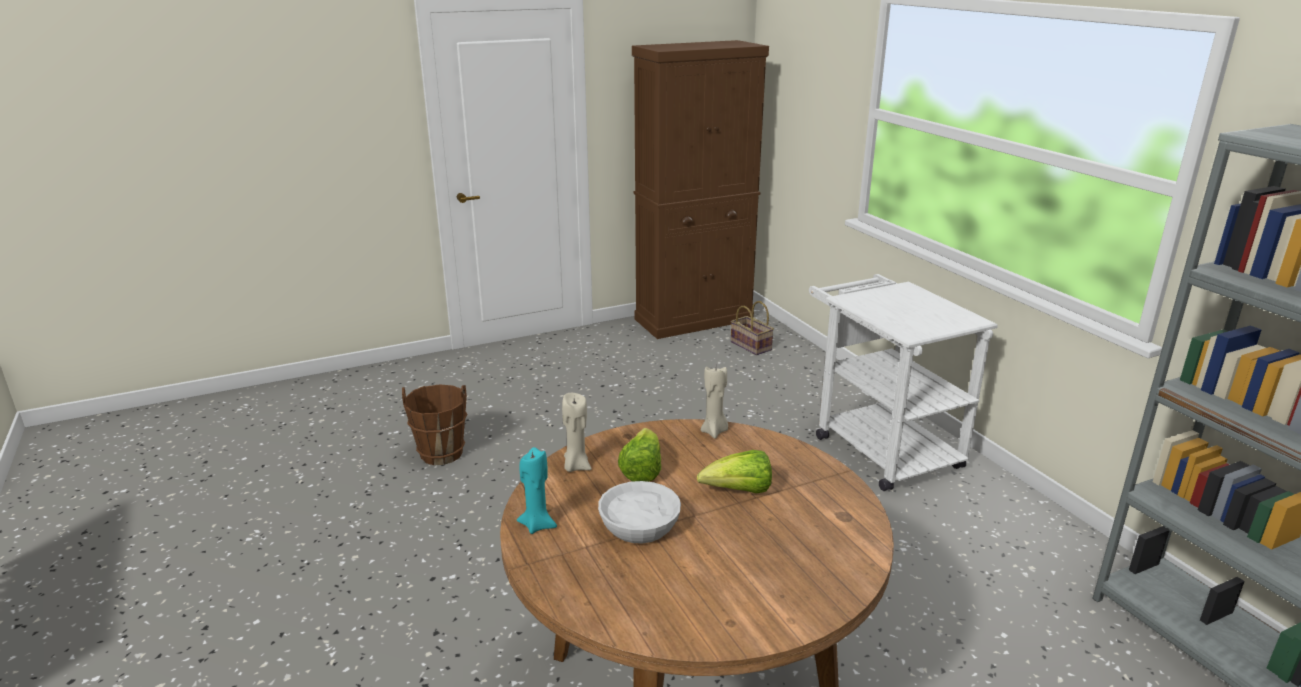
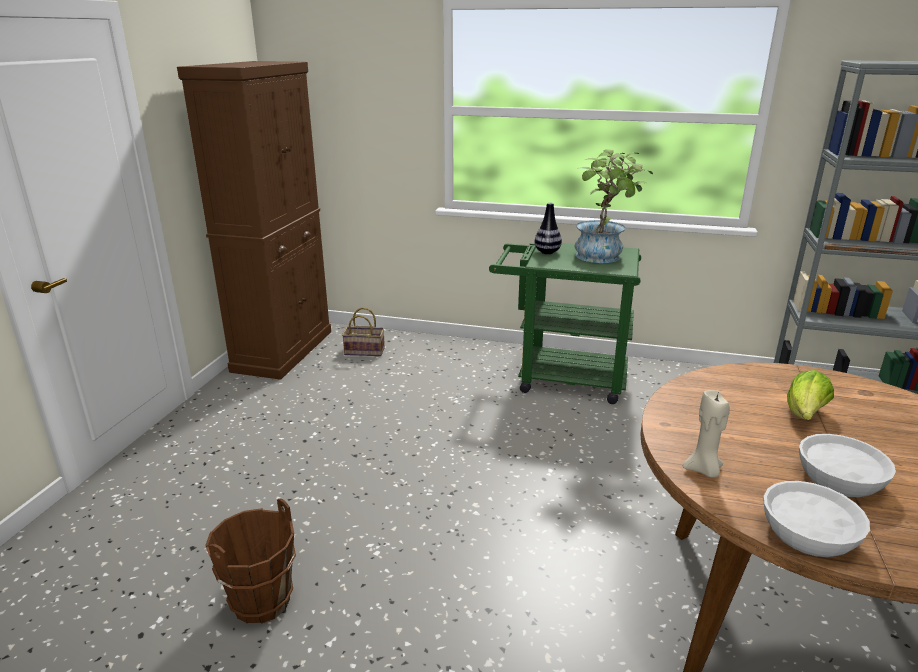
camera: 50 degrees left, 0 degrees up
(537, 525) = (809, 533): turquoise candle -> white bowl
(641, 470) = (737, 441): lettuce -> none
(714, 431) = (693, 386): beige candle -> none
(879, 446) = (561, 378): white cart -> green cart
(883, 293) = (547, 252): none -> vase
(927, 317) = (604, 257): none -> potted plant

